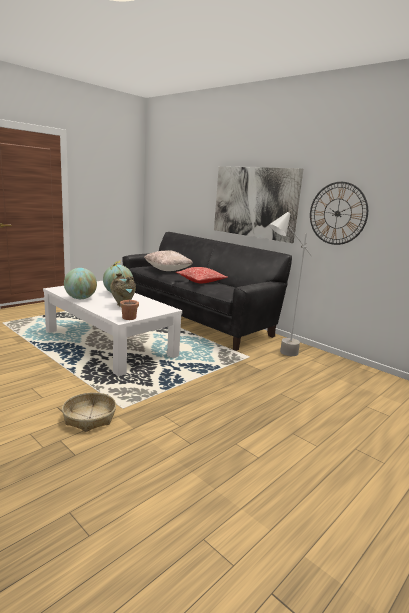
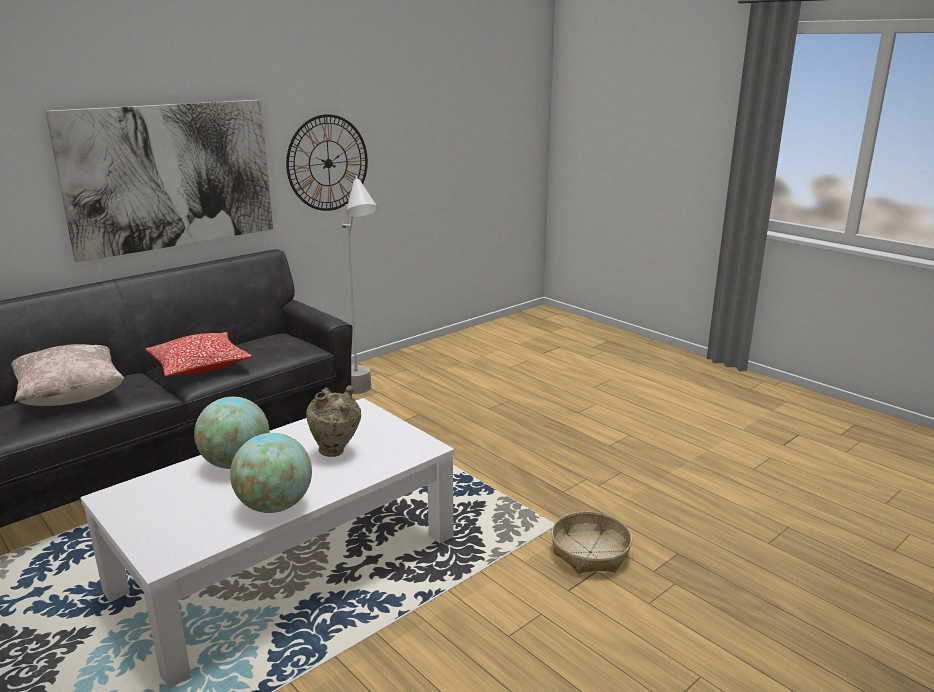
camera: 85 degrees left, 5 degrees up
(124, 318) = (415, 445): potted plant -> none

